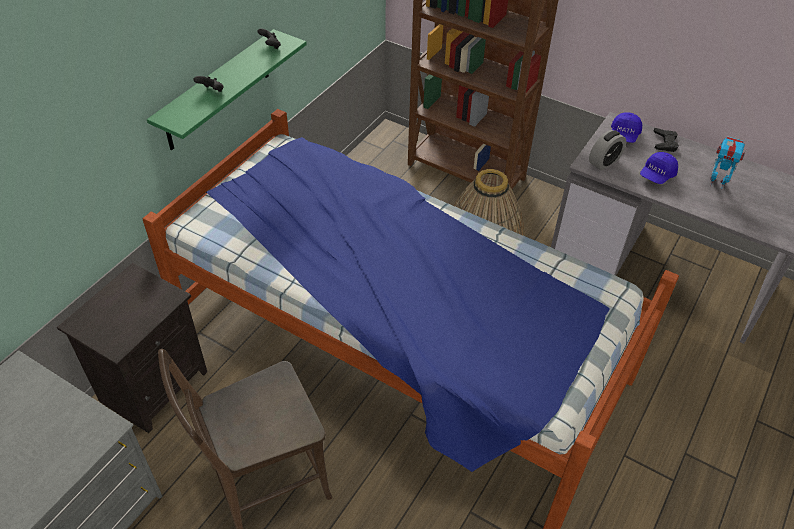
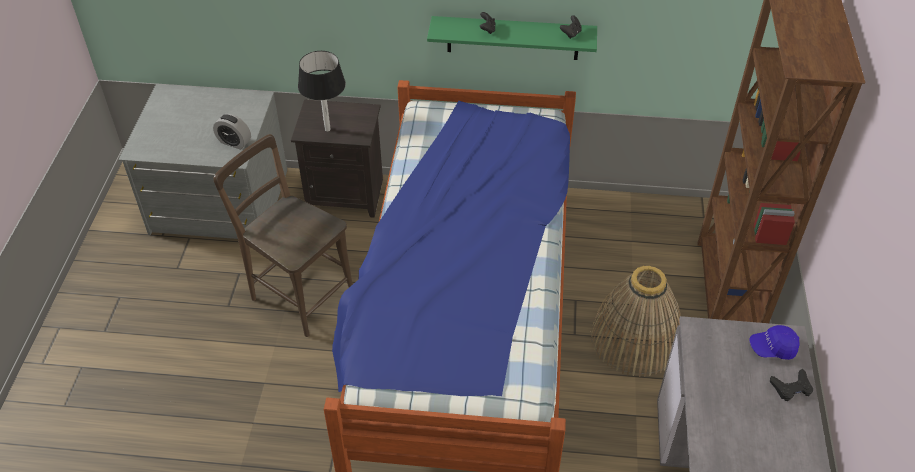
camera: 65 degrees right, 0 degrees up
(131, 322) = (327, 129): none -> black table lamp
(604, 162) = (711, 342): alarm clock -> alarm clock (234, 142)
(657, 175) = (727, 392): blue cap -> none
(717, 183) = (759, 451): toy robot -> none

